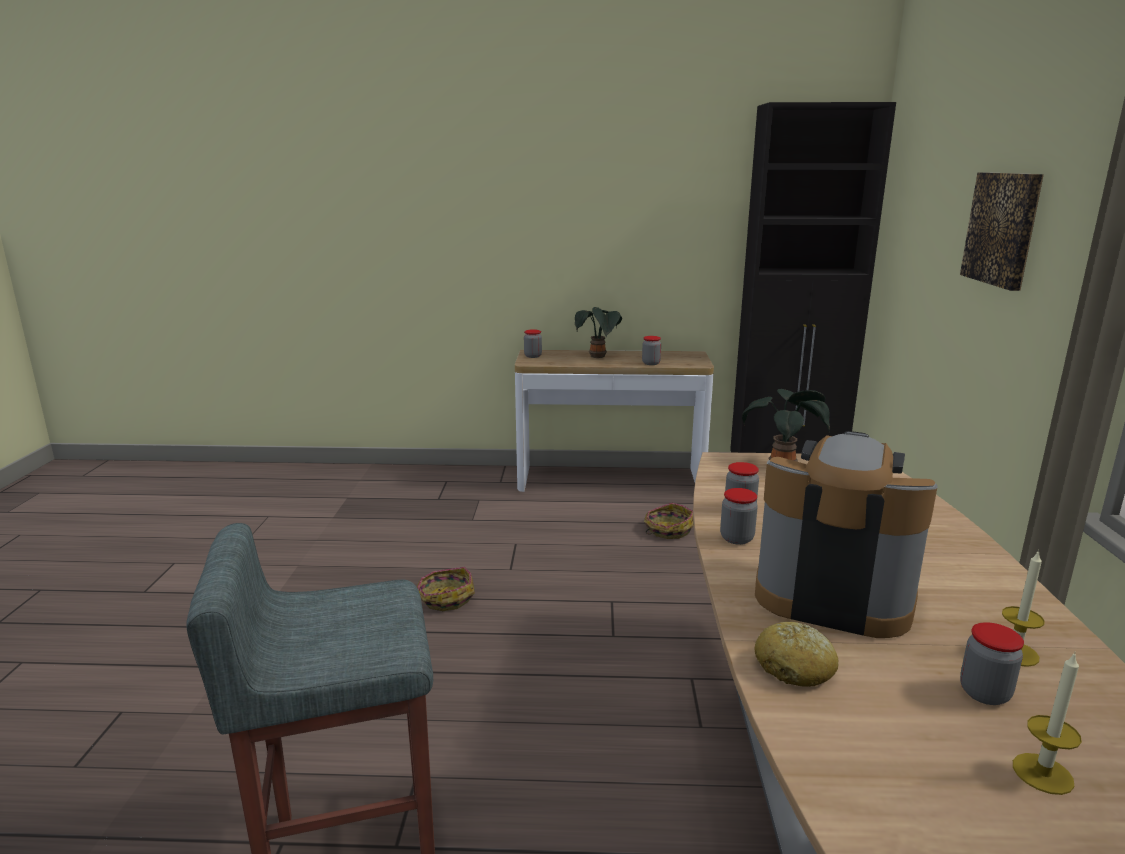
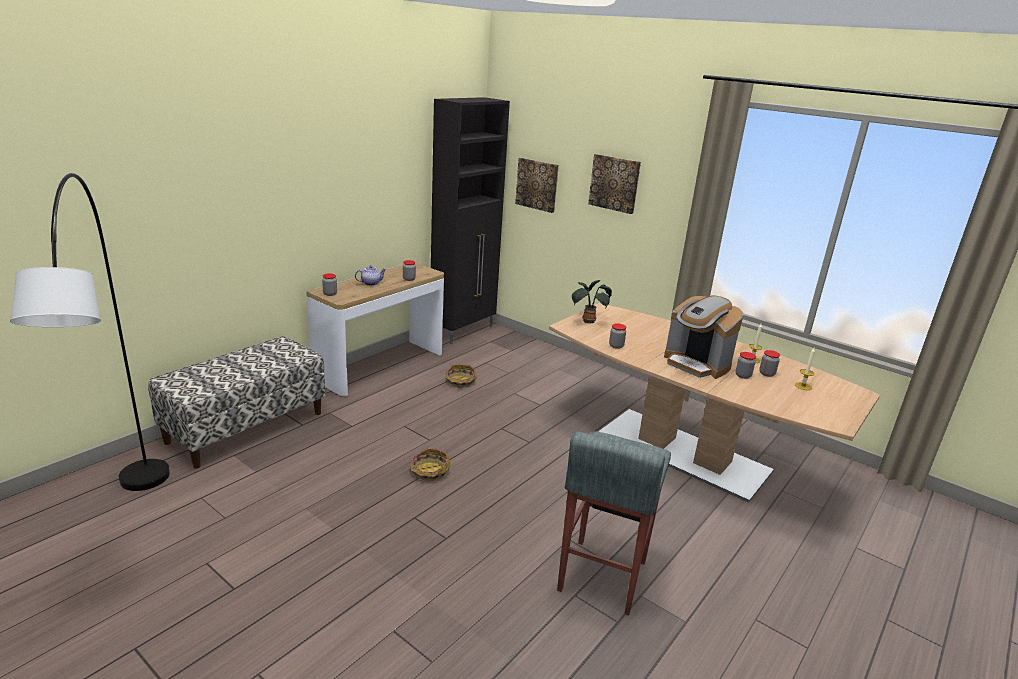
camera: 55 degrees left, 5 degrees up
(195, 517) = (133, 532): none -> grey floor lamp
(398, 481) = (246, 427): none -> bench
(598, 357) = (371, 283): potted plant -> teapot
(736, 538) = (640, 358): jar -> jar (743, 376)
(795, 667) = (732, 390): bread -> none
(832, 594) = (696, 364): coffee machine -> coffee machine turned 105 degrees counterclockwise
(917, 246) = (537, 184): none -> picture

